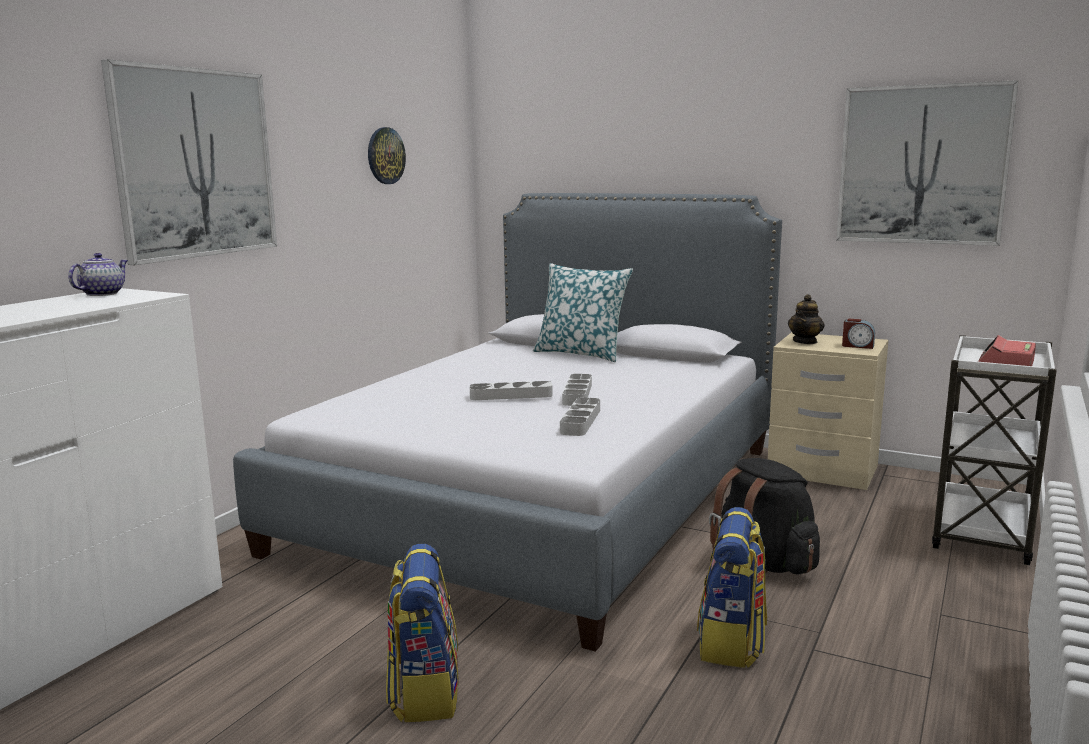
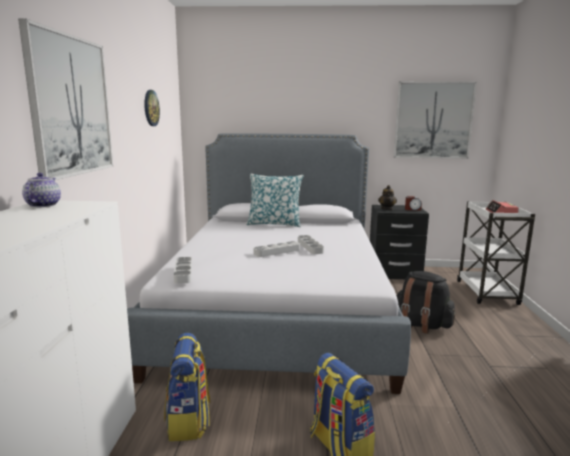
camera: 25 degrees left, 0 degrees up
(580, 421) = (336, 262): grey tray -> grey tray (183, 273)
(732, 643) = (454, 372): backpack -> backpack (189, 421)
(822, 471) = (394, 273): beige nightstand -> black nightstand

